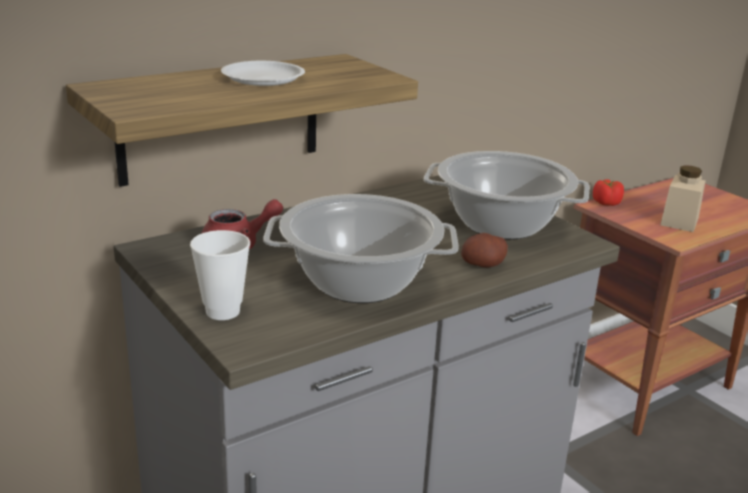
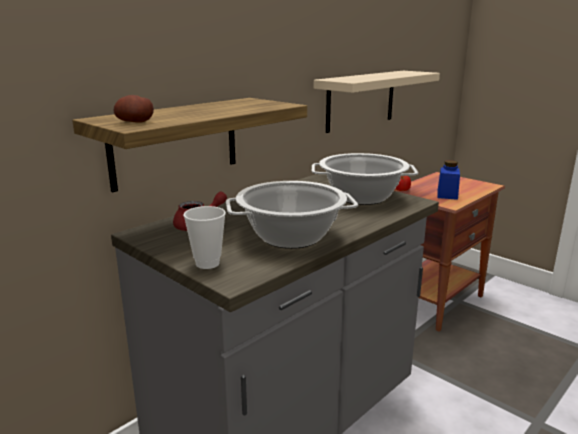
camera: 10 degrees left, 5 degrees down
(263, 78) = (208, 109): white plate -> none
(483, 265) = (363, 219): potato -> potato (135, 122)
(546, 58) = (361, 100): none -> beige shelf
(679, 221) = (447, 195): beige jar -> blue jar

